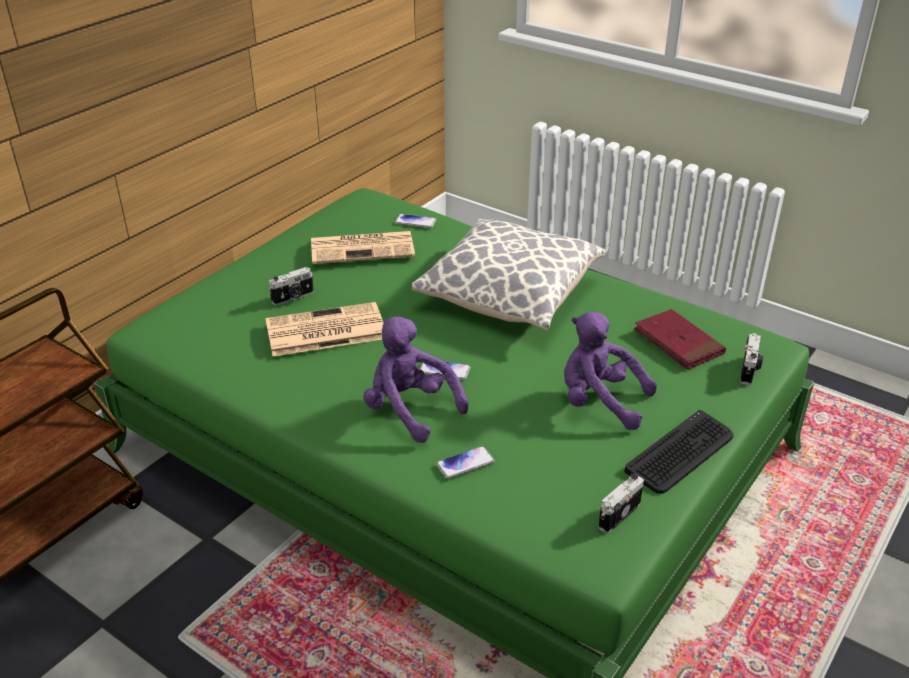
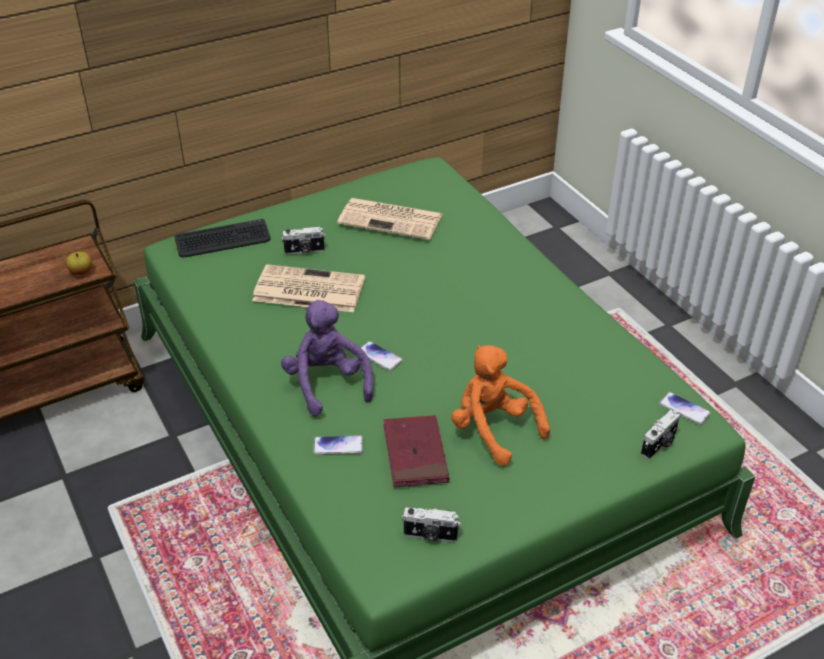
camera: 25 degrees right, 5 degrees up
(62, 375) = (81, 272): none -> apple
(415, 222) = (455, 204): phone -> phone (684, 409)
(509, 296) = (489, 302): pillow -> none
(599, 402) = (493, 429): purple plush toy -> orange plush toy
(617, 514) = (430, 535): camera -> camera turned 150 degrees counterclockwise
(678, 342) = (612, 395): red book -> red book (415, 454)
(680, 453) = (529, 501): keyboard -> keyboard (223, 240)

